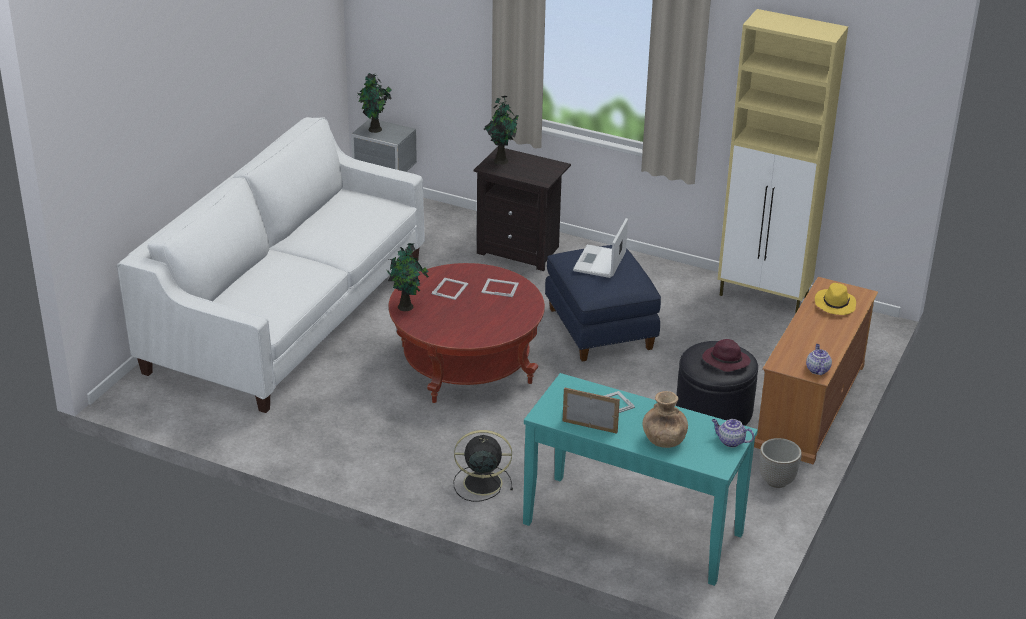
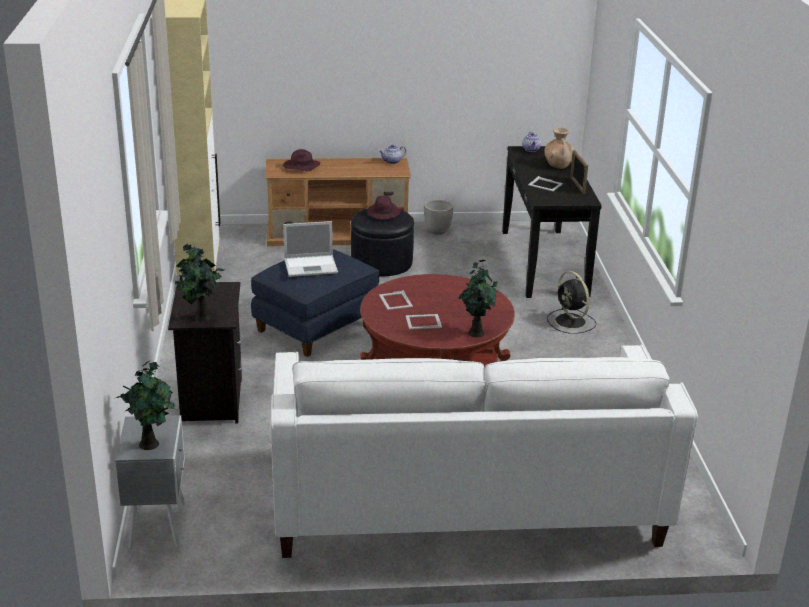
camera: 120 degrees left, 5 degrees down
(632, 529) = (544, 262): turquoise console table -> black console table
(834, 304) = (301, 167): yellow hat -> purple hat

